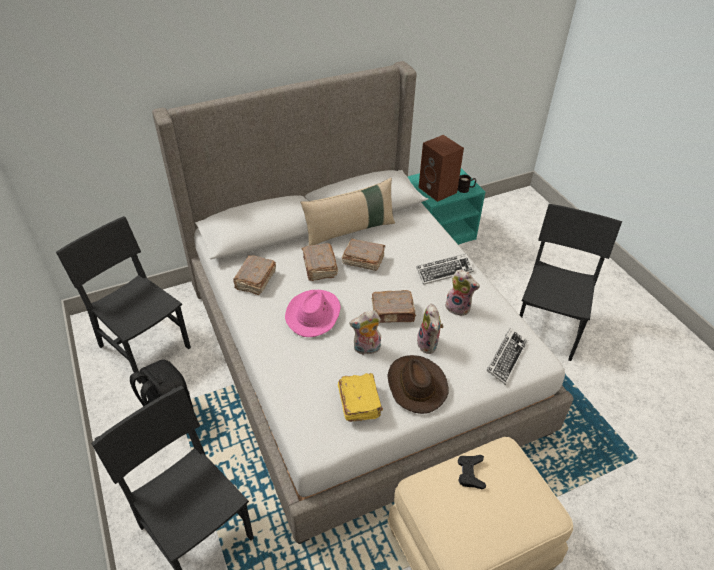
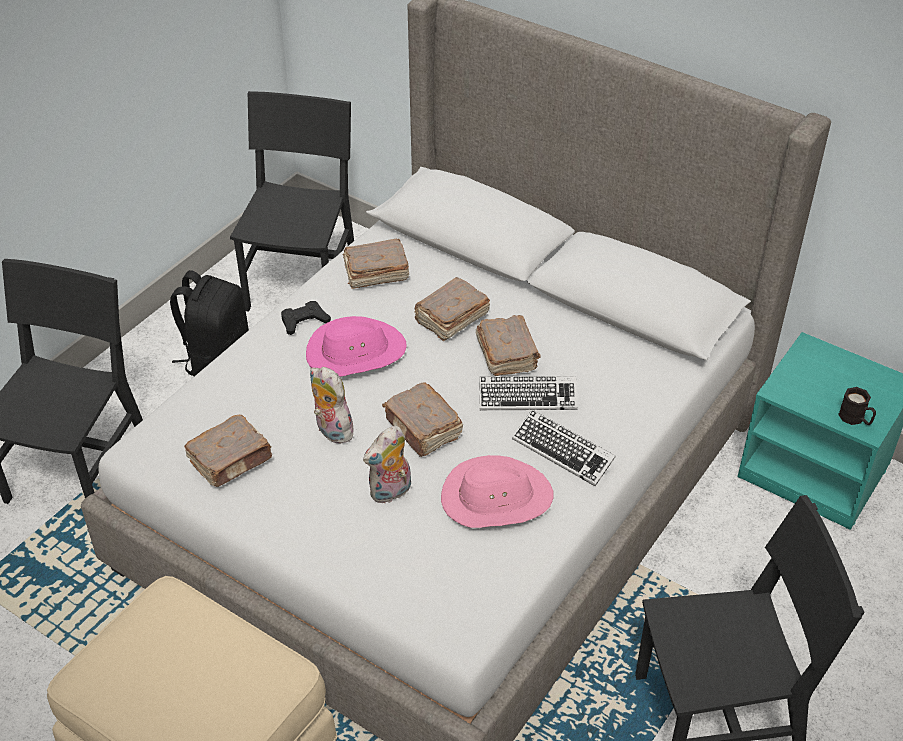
camera: 60 degrees right, 0 degrees up
(350, 230) = (560, 314): beige pillow -> none
(359, 402) = (231, 460): yellow book -> brown book
(415, 385) = (302, 506): brown hat -> none
(438, 190) = (812, 386): brown speaker -> none
(459, 307) = (495, 498): plush toy -> pink hat
(470, 473) = (216, 640): black game controller -> black game controller (304, 321)
(506, 358) = (429, 591): keyboard -> keyboard (527, 397)

